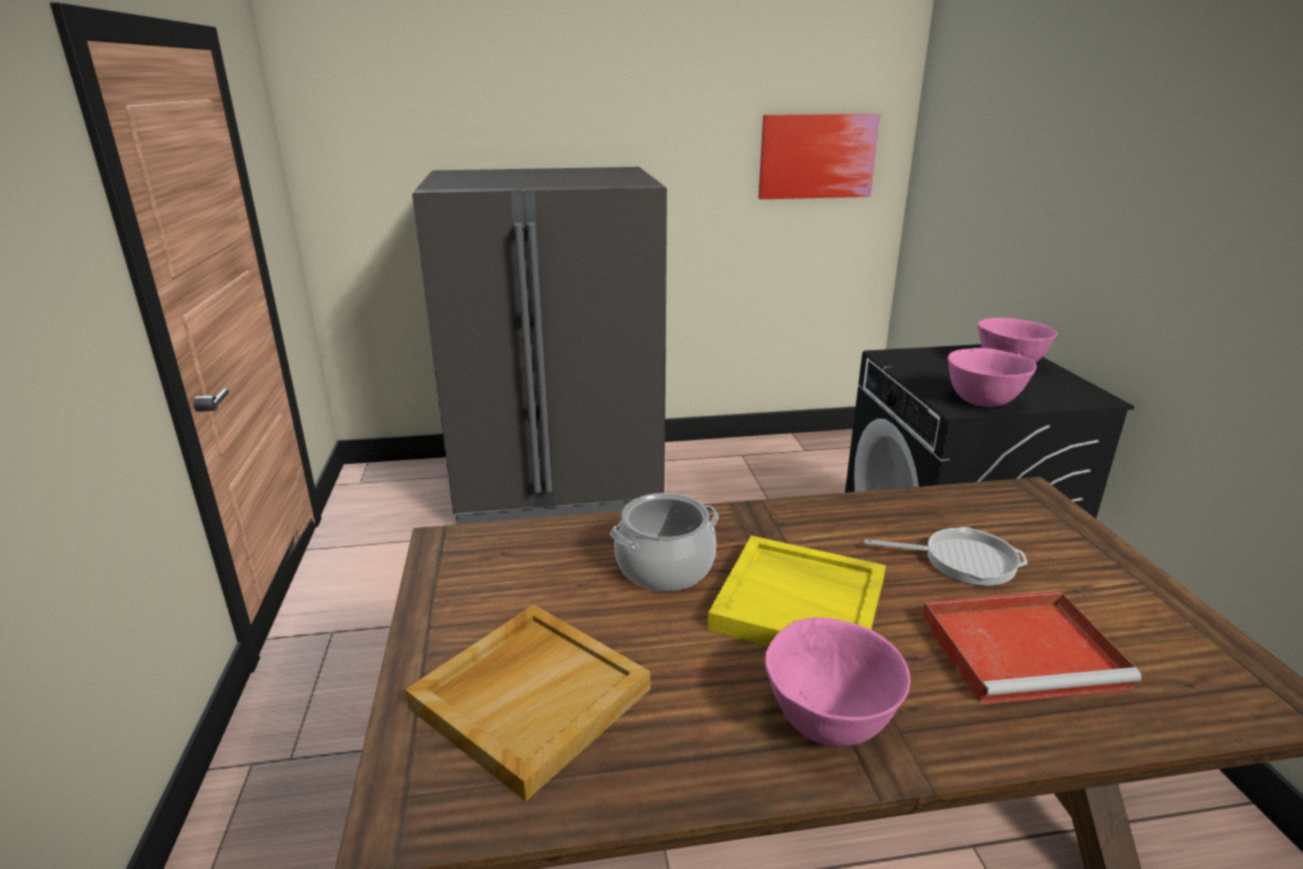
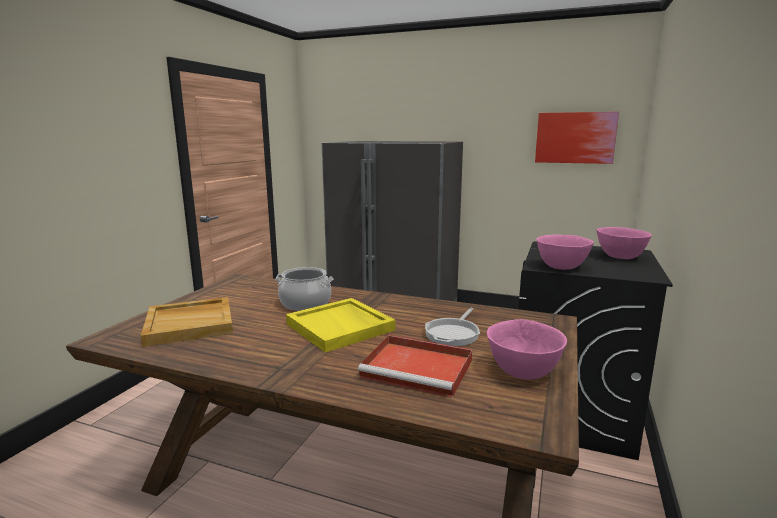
camera: 30 degrees right, 10 degrees down
(828, 719) = (282, 360): pink bowl -> pink bowl (523, 371)
(962, 560) = (453, 333): frying pan -> frying pan turned 75 degrees clockwise

